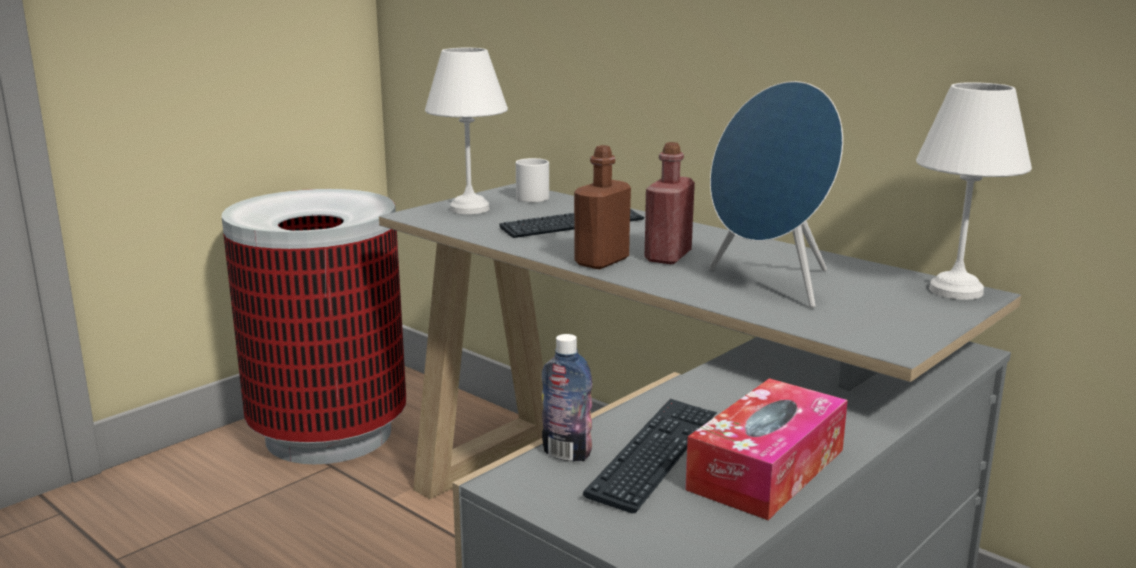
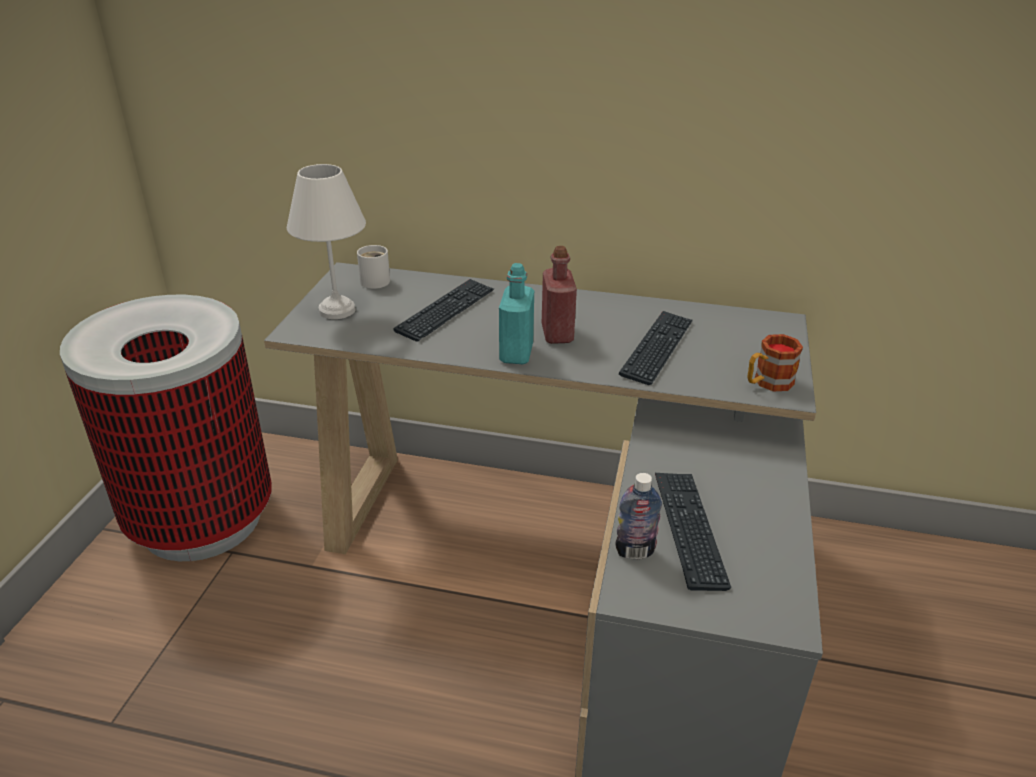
camera: 30 degrees left, 15 degrees up
(601, 261) = (516, 353): brown bottle -> turquoise bottle
(766, 469) = (763, 516): tissue box -> none
(771, 285) = (657, 348): blue speaker -> keyboard
(877, 333) = (767, 383): none -> mug
(957, 290) = (769, 320): white table lamp -> none

